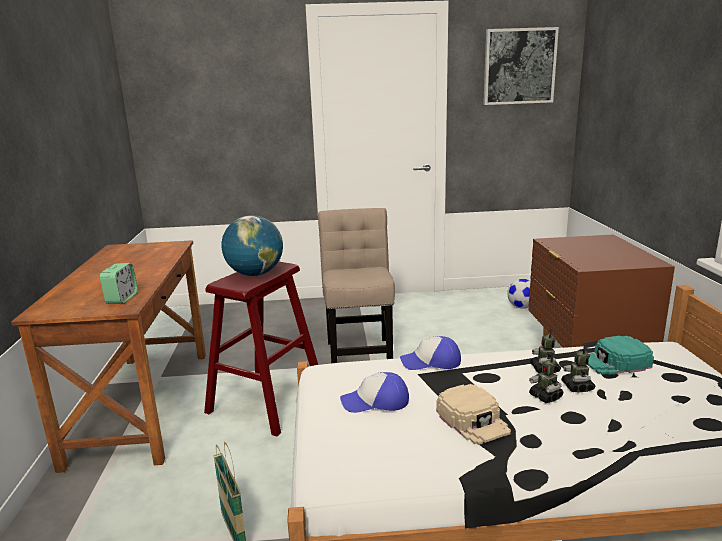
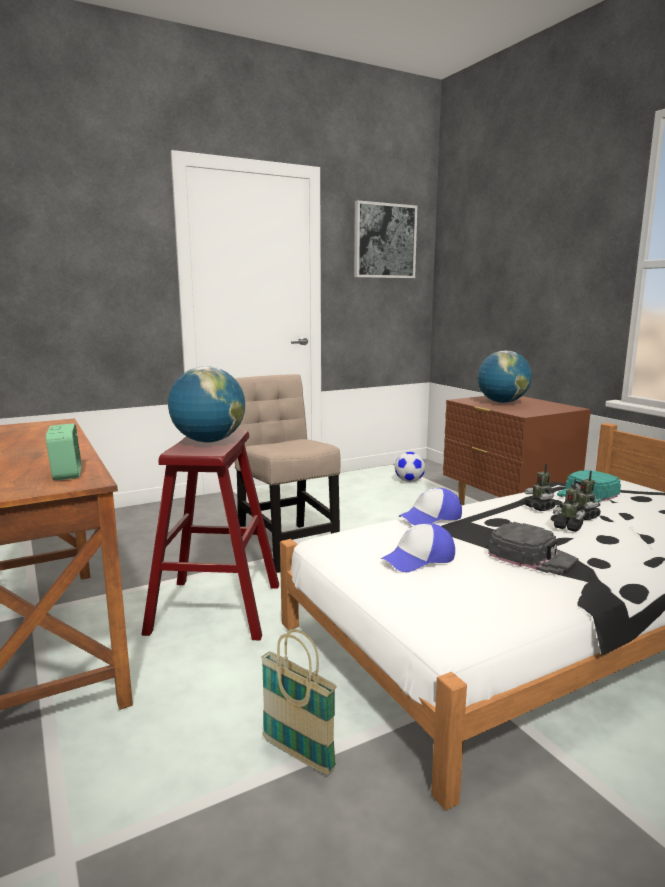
camera: 25 degrees left, 5 degrees down
(473, 420) = (532, 556): beige cap -> black cap
(586, 248) = (502, 402): none -> globe

